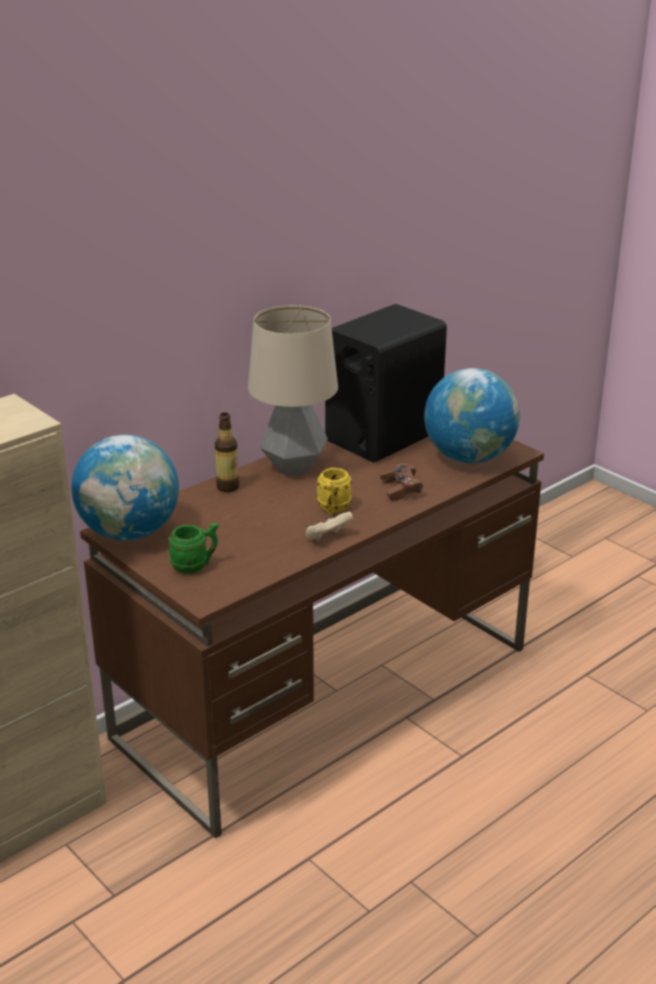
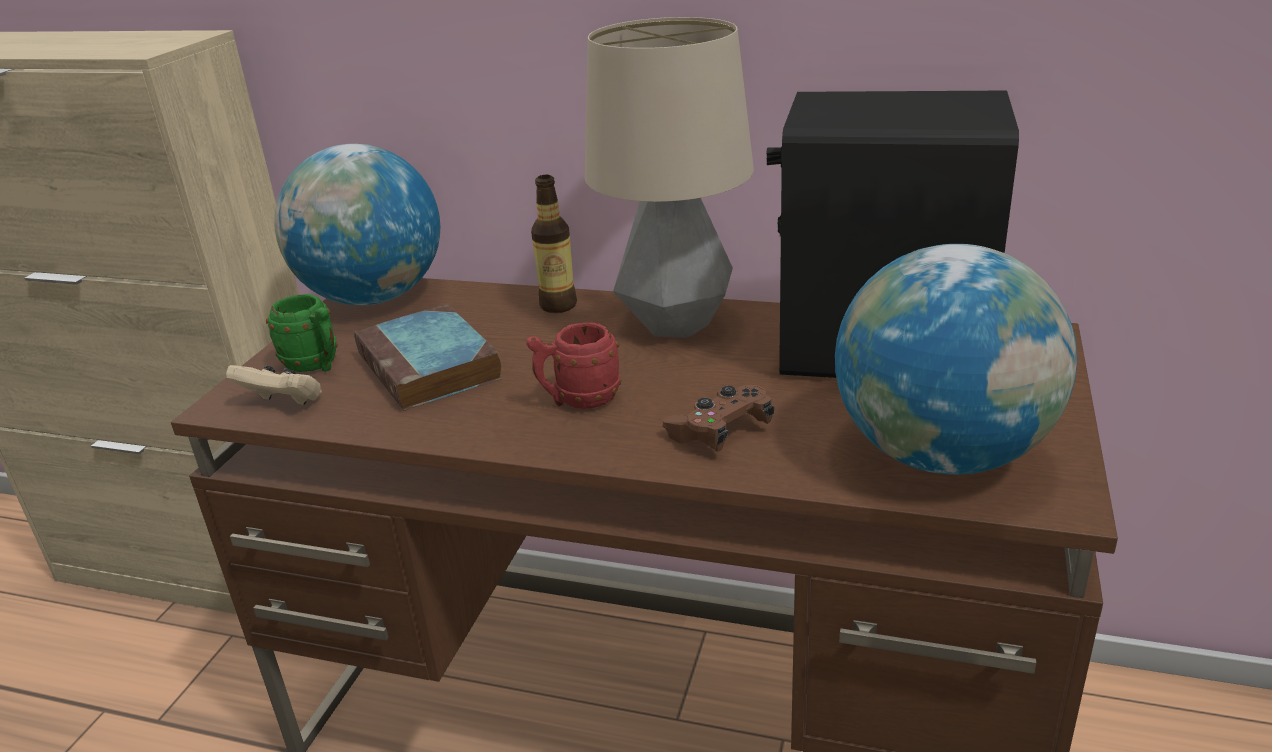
camera: 60 degrees right, 0 degrees up
(247, 535) = (431, 368): none -> book
(327, 537) = (482, 428): beige game controller -> beige game controller (283, 403)
(333, 510) = (578, 400): yellow mug -> red mug

